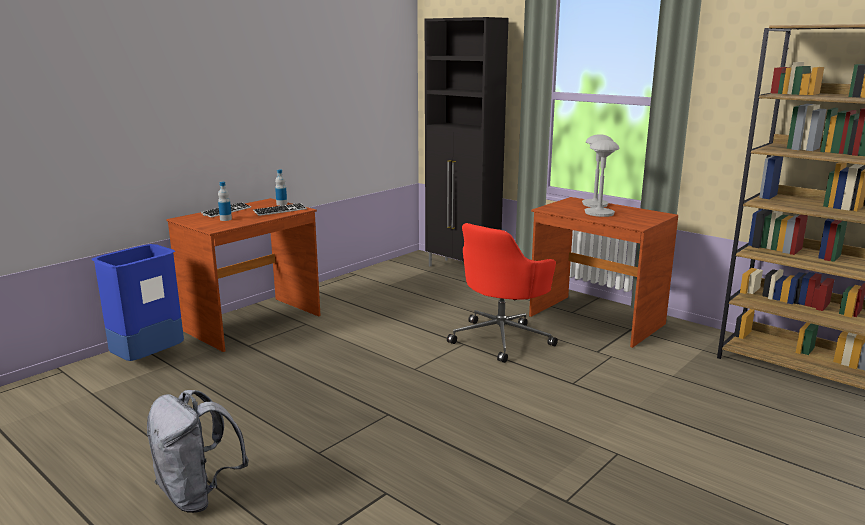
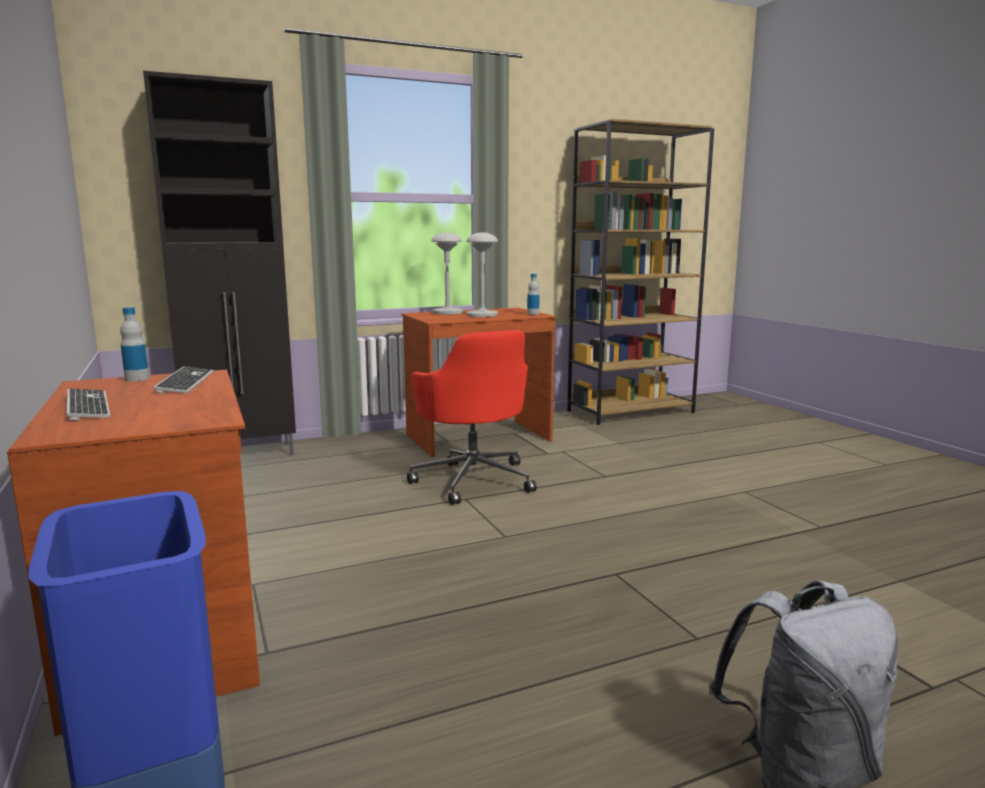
camera: 65 degrees left, 5 degrees down
(225, 219) = (156, 410): bottle -> bottle (533, 314)

